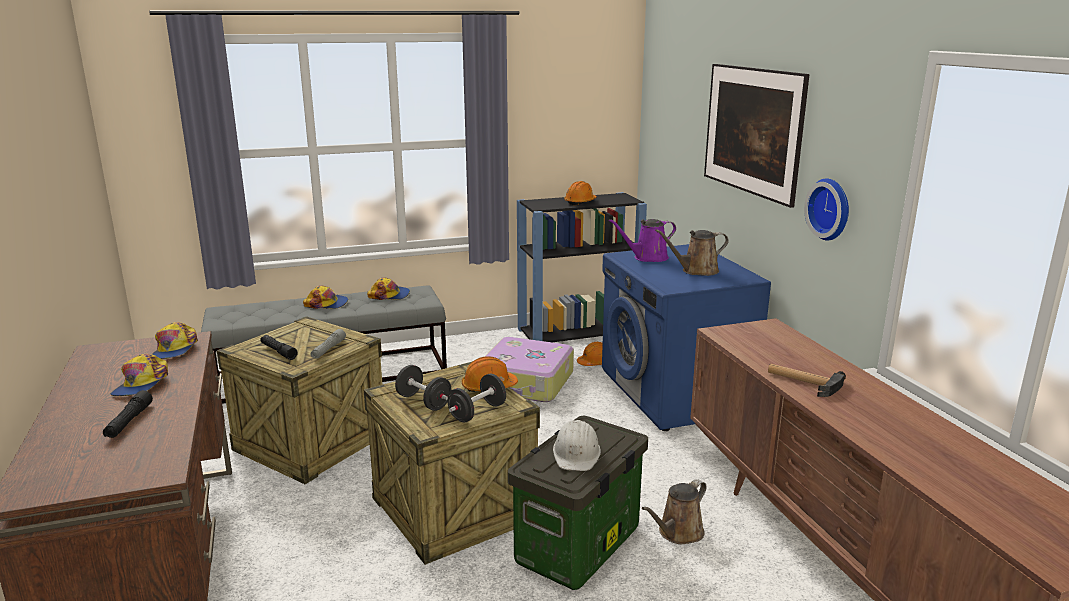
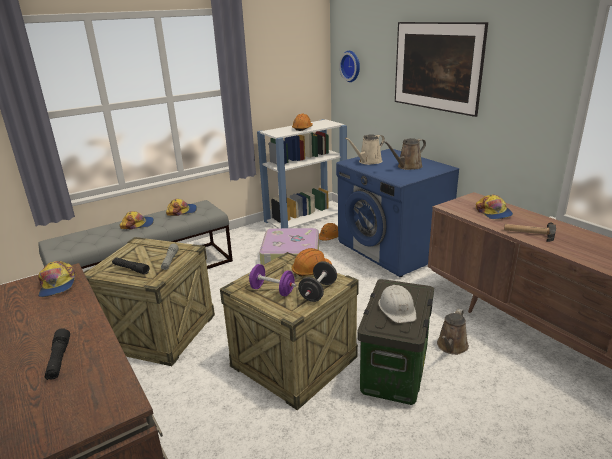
camera: 15 degrees left, 5 degrees up
(142, 384) = (48, 322): cap -> cap (493, 212)
(424, 402) = (272, 290): black dumbbell -> purple dumbbell
(579, 332) = (306, 218): black bookcase -> white bookcase
(647, 258) = (368, 162): purple watering can -> beige watering can
(831, 209) = (511, 114): wall clock -> wall clock (351, 66)

